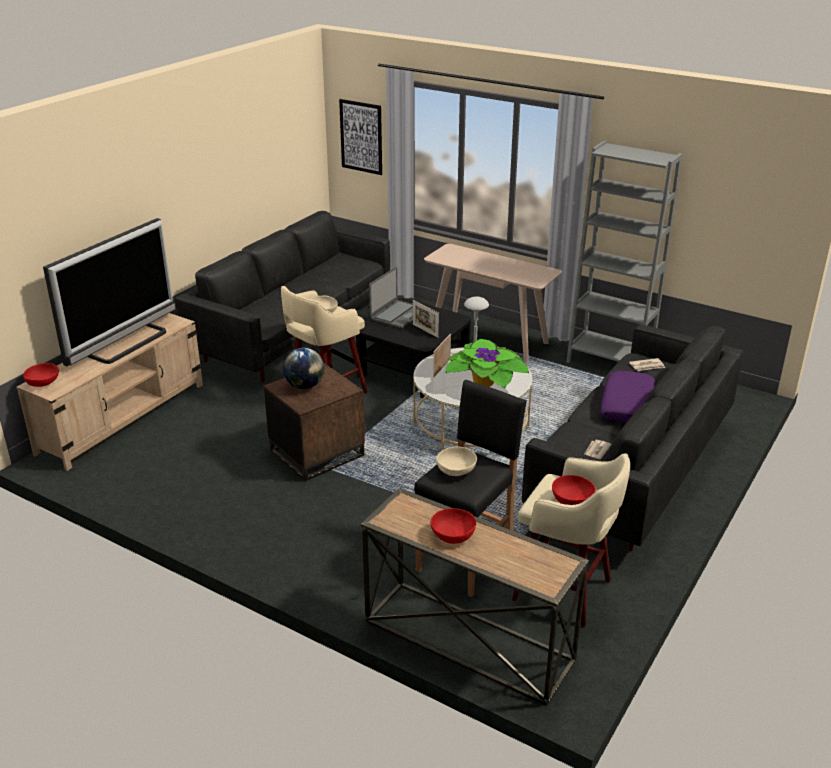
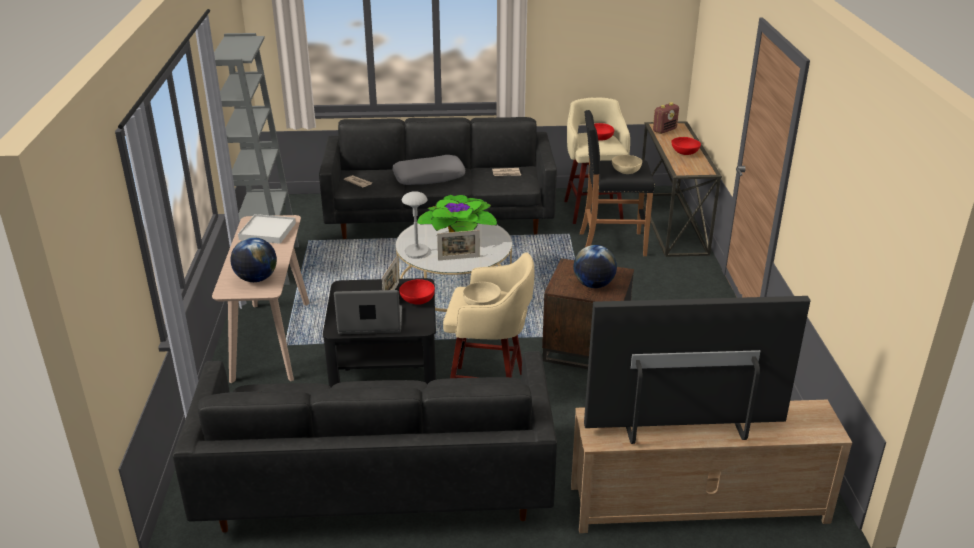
camera: 125 degrees left, 0 degrees up
(43, 382) = (818, 427): red bowl -> red bowl (417, 300)
(361, 136) = (111, 281): picture -> none
(455, 257) = (256, 279): none -> globe
(524, 273) = (267, 231): none -> white tray
(541, 560) = (664, 130): none -> radio
(627, 405) = (429, 177): purple pillow -> grey pillow

